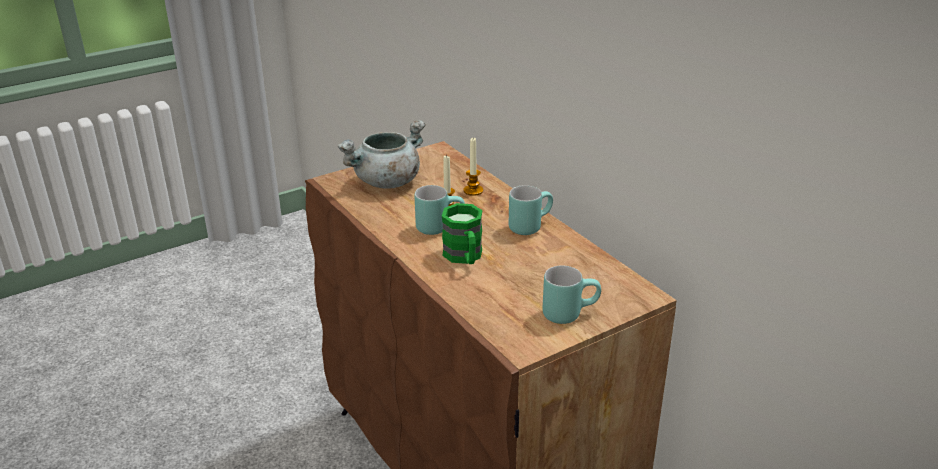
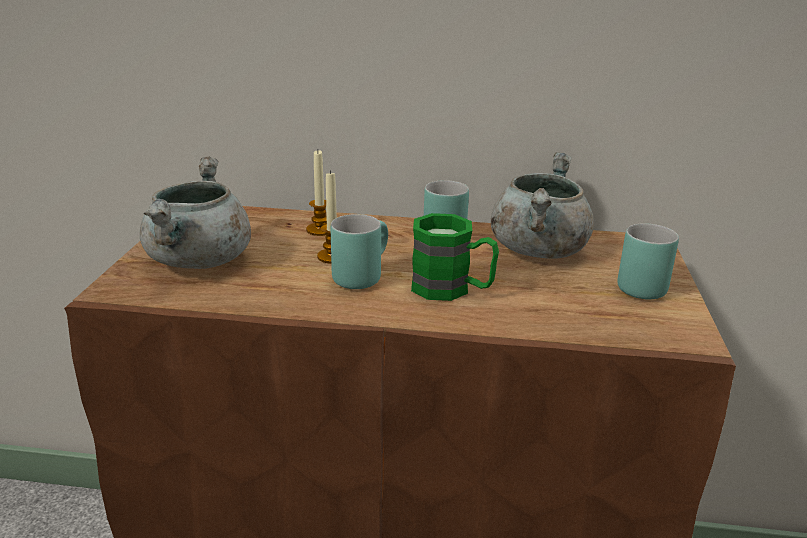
camera: 50 degrees left, 5 degrees down
(562, 262) = (538, 249): none -> grey cooking pot

